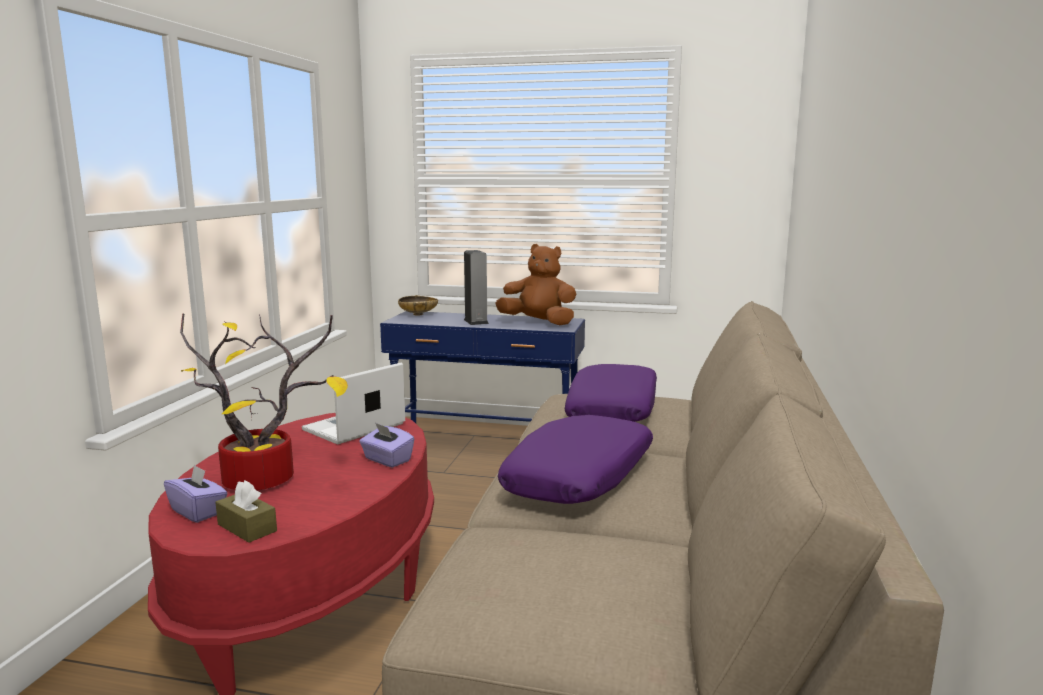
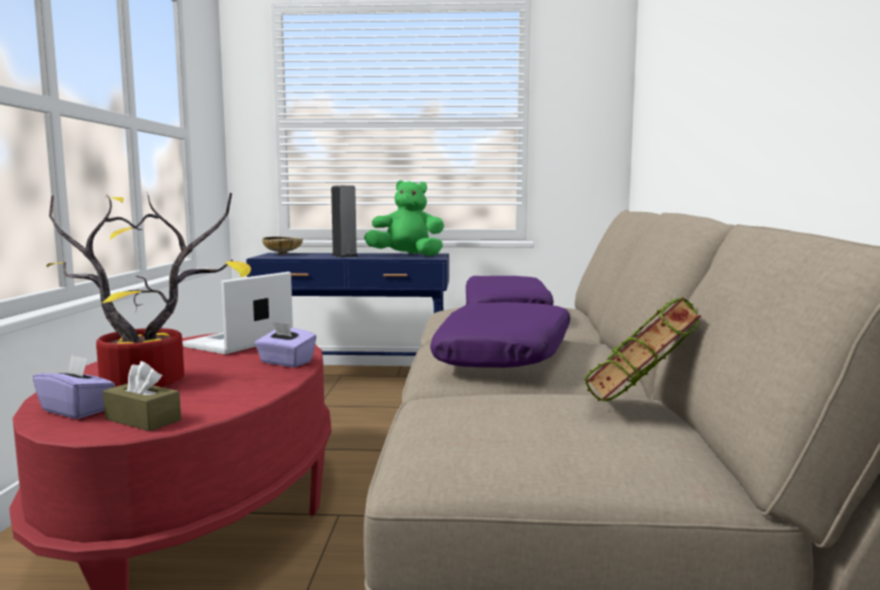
camera: 10 degrees left, 5 degrees down
(539, 323) = (407, 255): brown plush toy -> green plush toy
(655, 569) = (638, 408): none -> book

